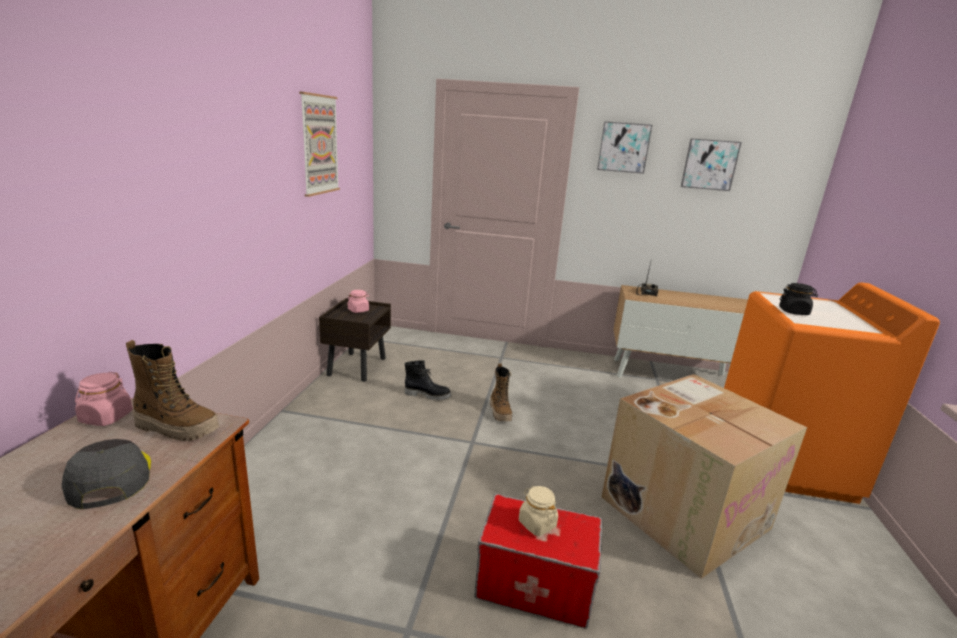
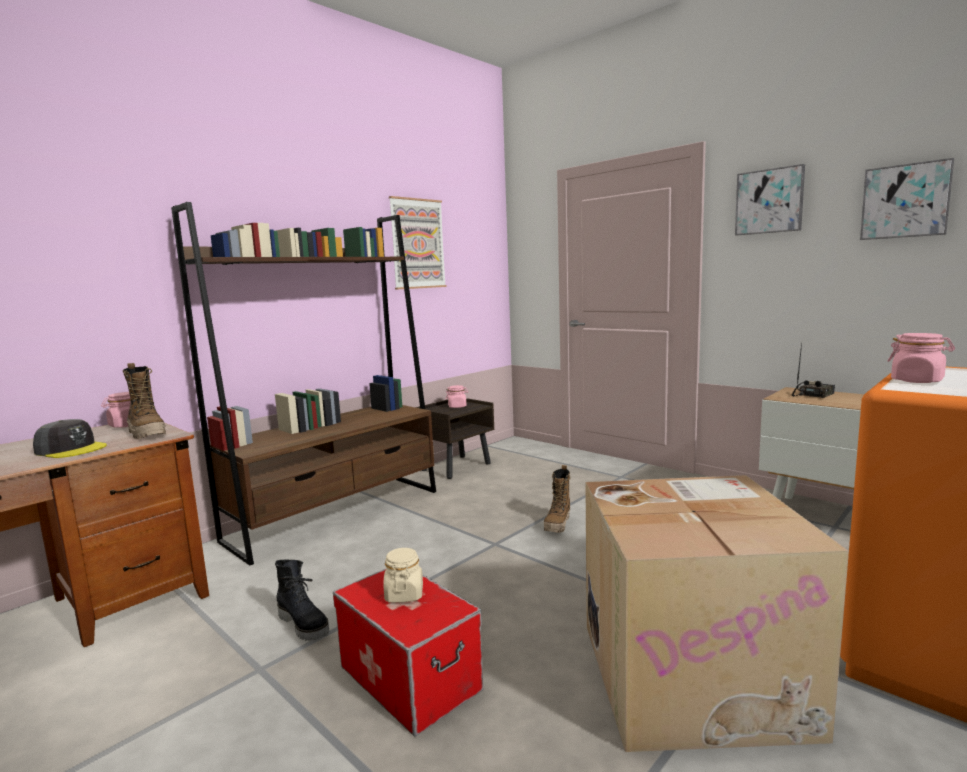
camera: 35 degrees right, 10 degrees down
(109, 479) = (71, 449): grey cap -> grey cap turned 105 degrees clockwise
(293, 444) = (337, 514): none -> brown bookcase
(427, 395) = (497, 498): black boot -> black boot (304, 624)
(793, 312) = (917, 380): black jar -> pink jar

